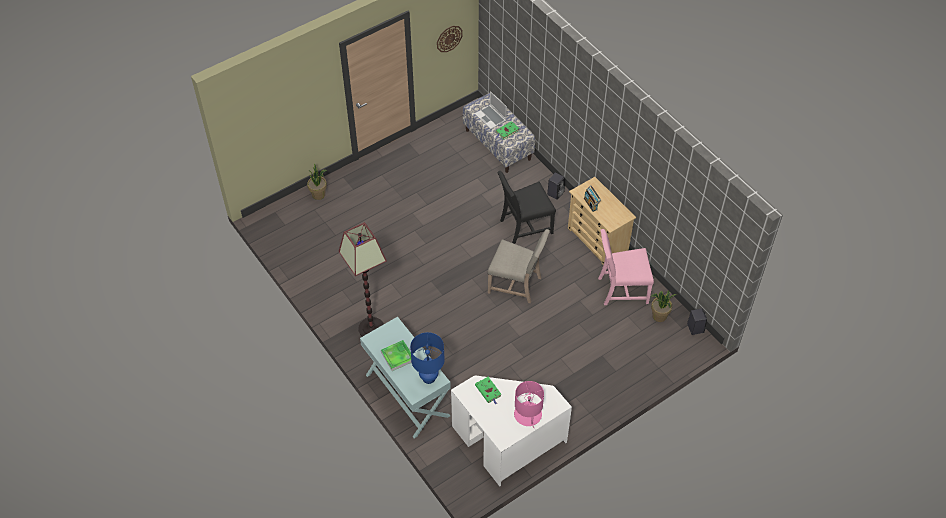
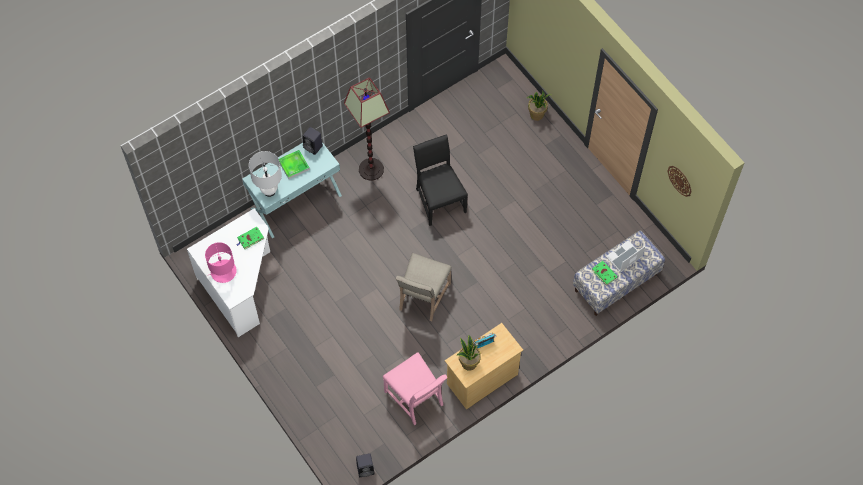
camera: 90 degrees right, 10 degrees up
(429, 378) = (269, 191): blue table lamp -> white table lamp
(524, 226) = (499, 306): black chair -> black chair (439, 200)
(555, 192) = (548, 339): black speaker -> black speaker (313, 147)
(621, 289) = (416, 398): pink chair -> pink chair turned 150 degrees clockwise
(659, 316) = (381, 434): potted plant -> potted plant (468, 363)

